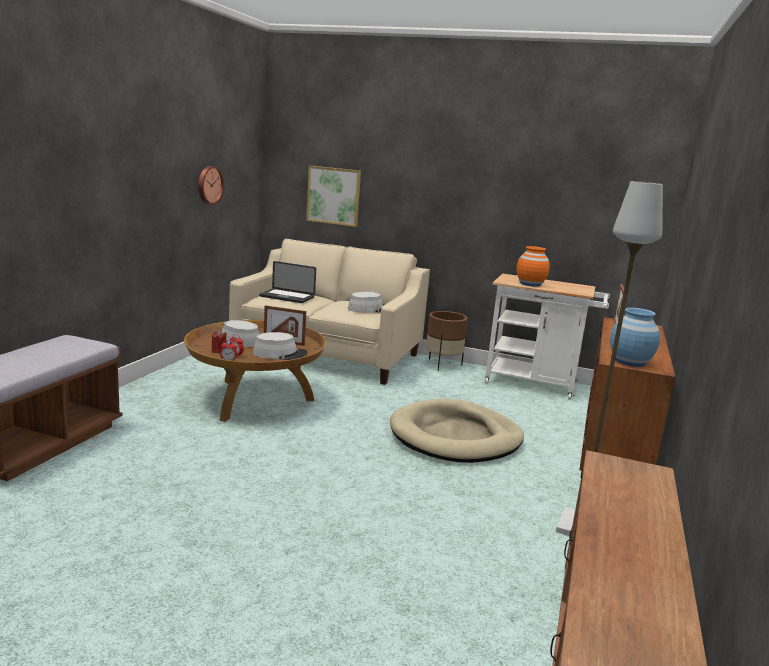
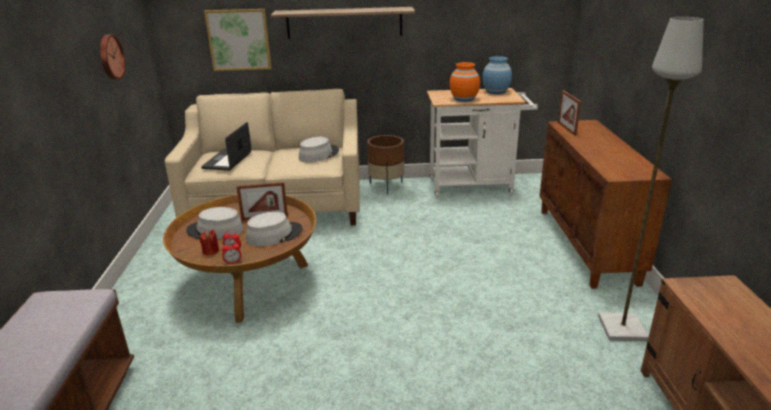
camera: 20 degrees left, 10 degrees up
(287, 297) = (227, 160): laptop -> laptop turned 105 degrees clockwise
(430, 193) = (344, 23): none -> shelf
(455, 437) = (459, 265): beige dog bed -> none
(630, 361) = (625, 171): blue vase -> blue vase (496, 91)

